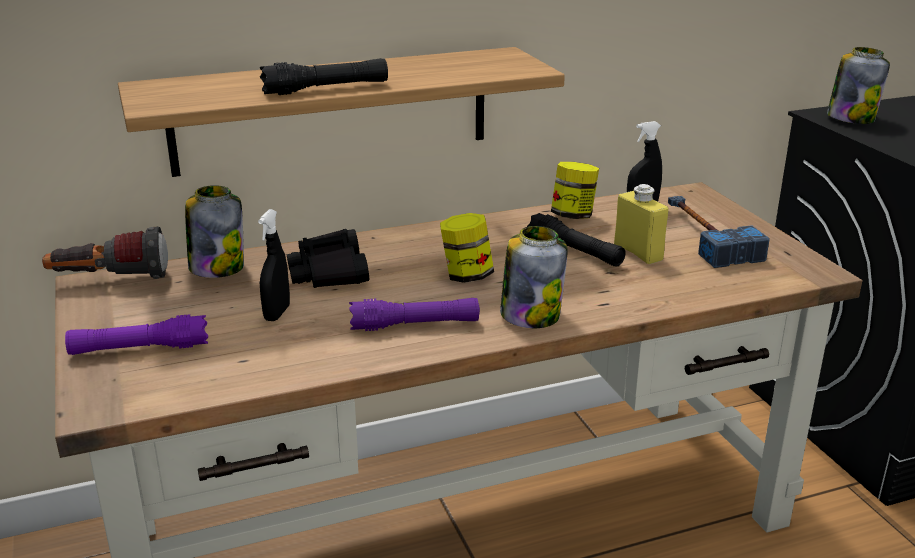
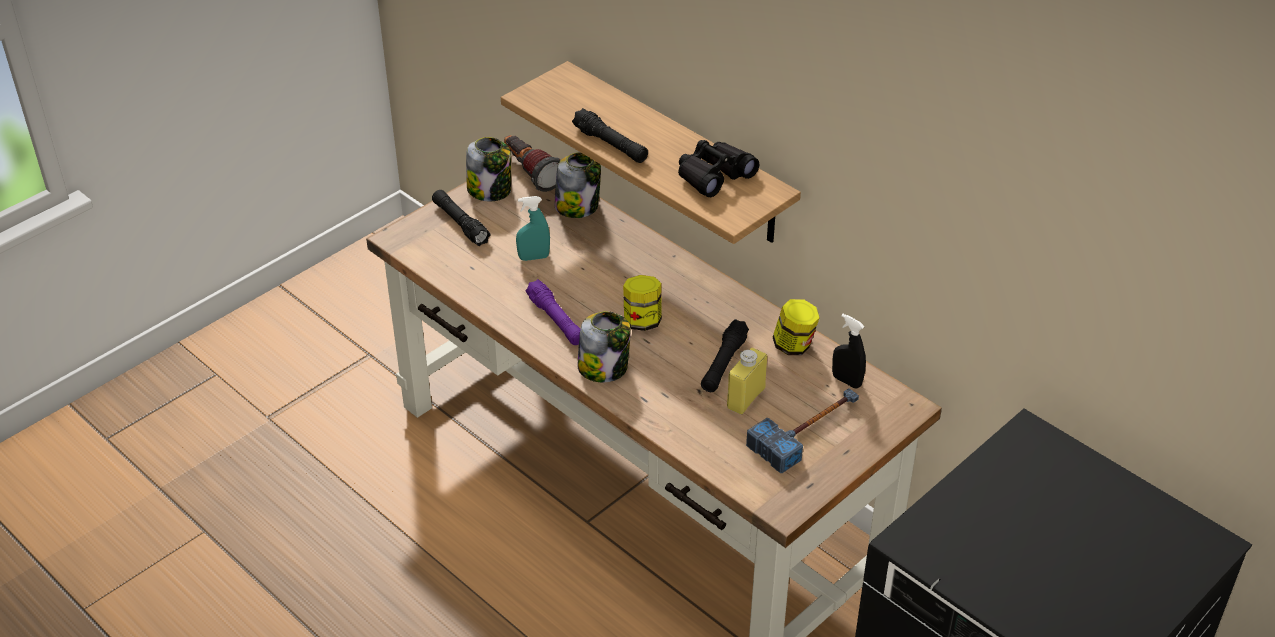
camera: 65 degrees right, 15 degrees up
(139, 349) = (460, 224): purple flashlight -> black flashlight
(277, 313) = (534, 257): black spray bottle -> turquoise spray bottle
(329, 272) = (603, 257): black binoculars -> black binoculars (714, 175)
(851, 118) = (1033, 454): jar -> jar (490, 190)

